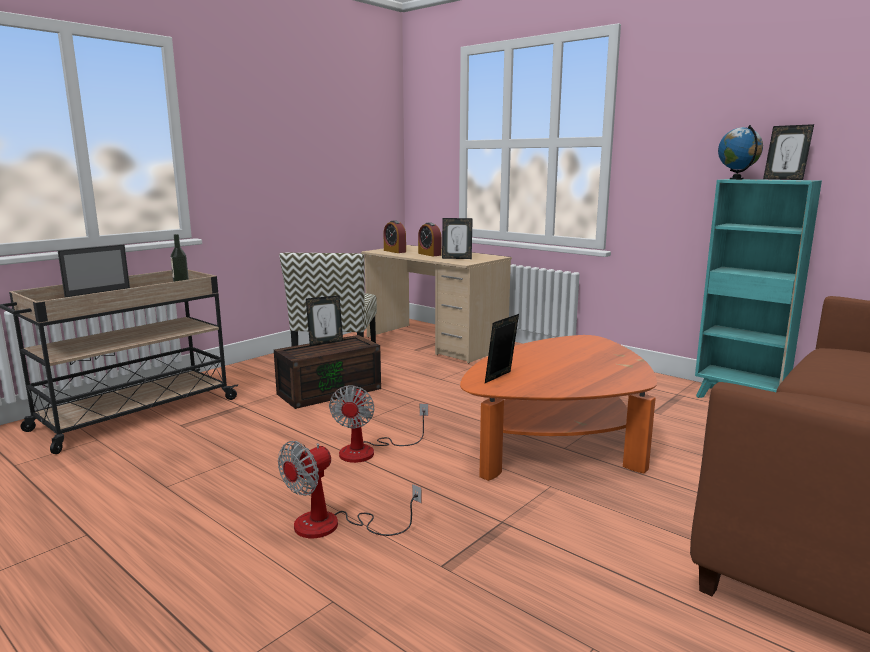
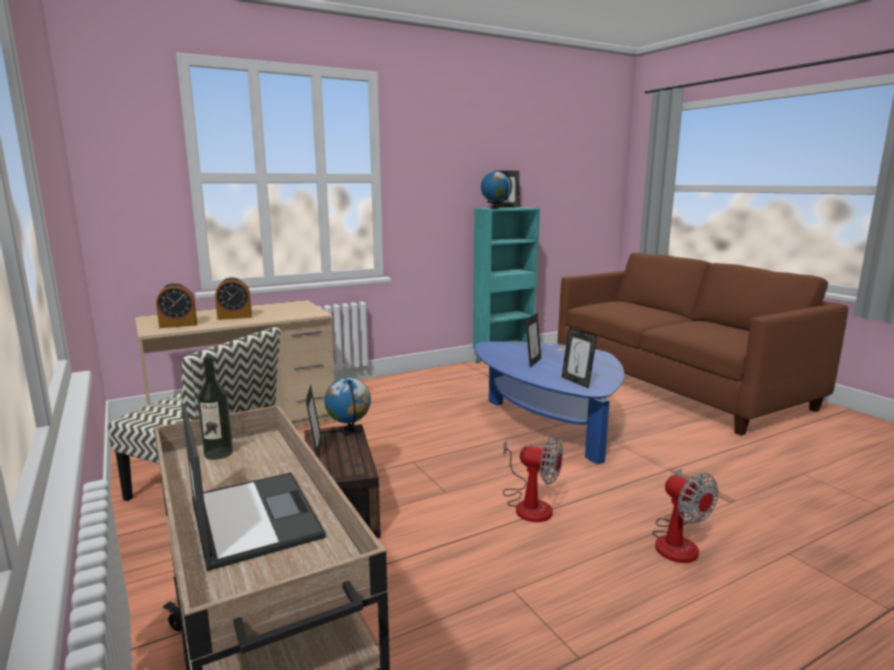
camera: 70 degrees left, 0 degrees up
(363, 344) = (349, 431): none -> globe
(456, 258) = (282, 312): picture frame -> picture frame (532, 362)
(558, 443) = (547, 425): orange coffee table -> blue coffee table

